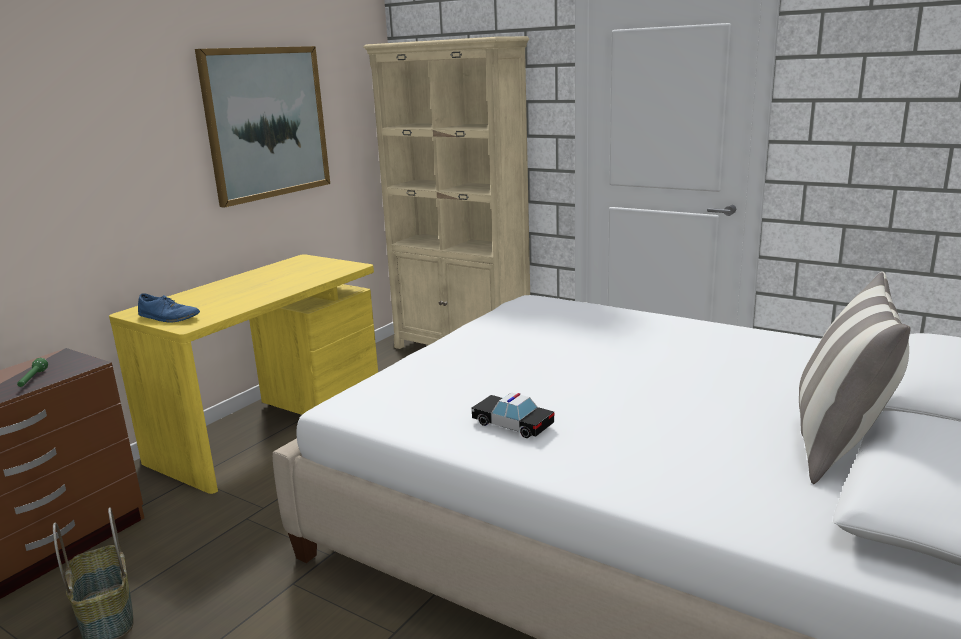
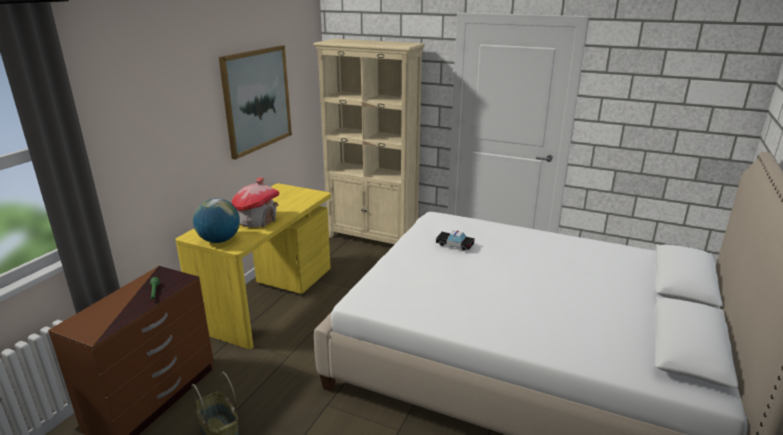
camera: 10 degrees left, 5 degrees up
(169, 317) = (219, 240): blue shoe -> globe
(242, 295) = (257, 220): none -> toy house
(512, 424) = (464, 310): toy car -> toy car (454, 244)
(839, 444) = (640, 315): pillow -> none

